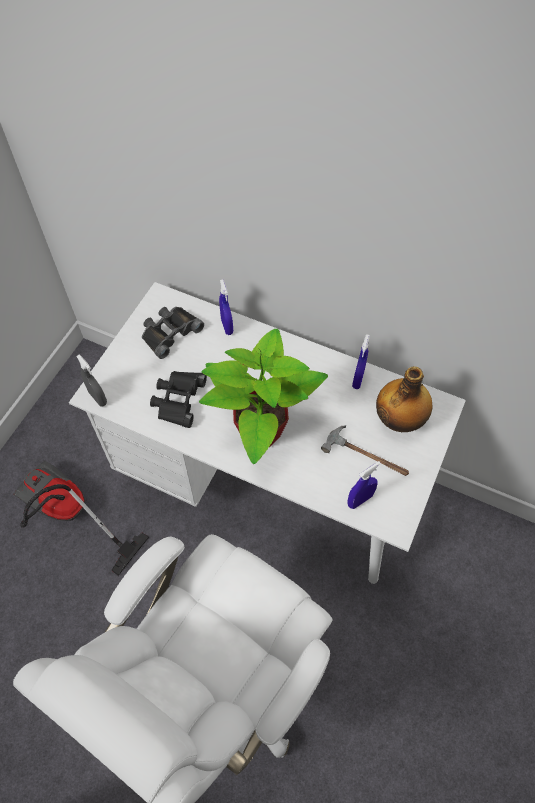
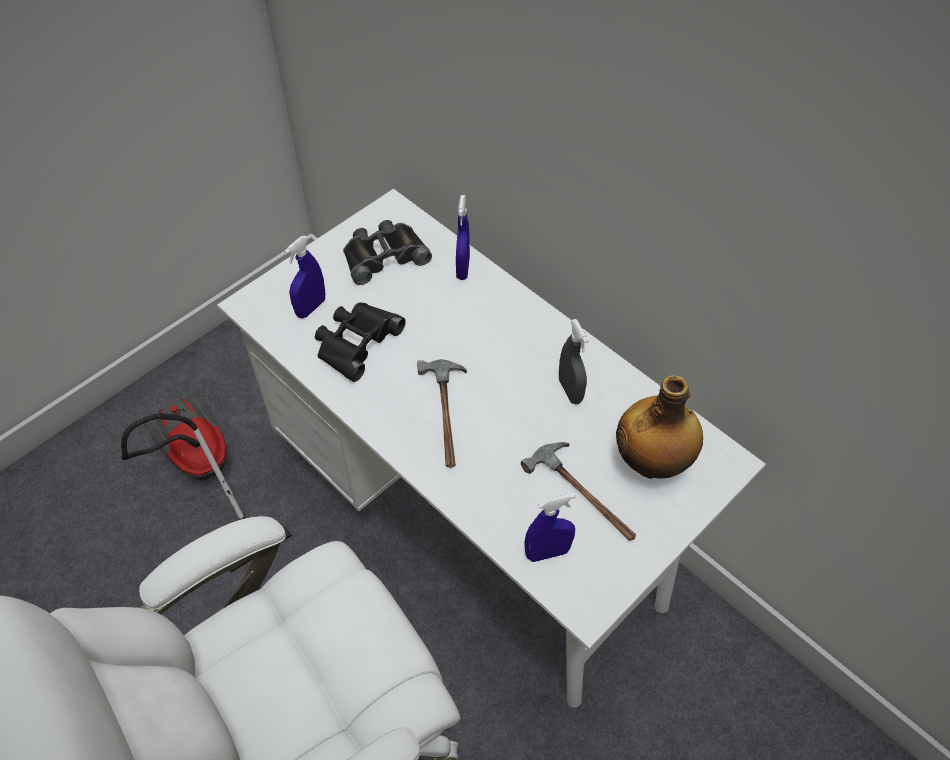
camera: 20 degrees right, 5 degrees down
(98, 398) = (255, 310): grey spray bottle -> grey spray bottle (570, 390)
(259, 431) = (446, 415): potted plant -> hammer
(358, 379) = (615, 388): blue spray bottle -> blue spray bottle (311, 307)

